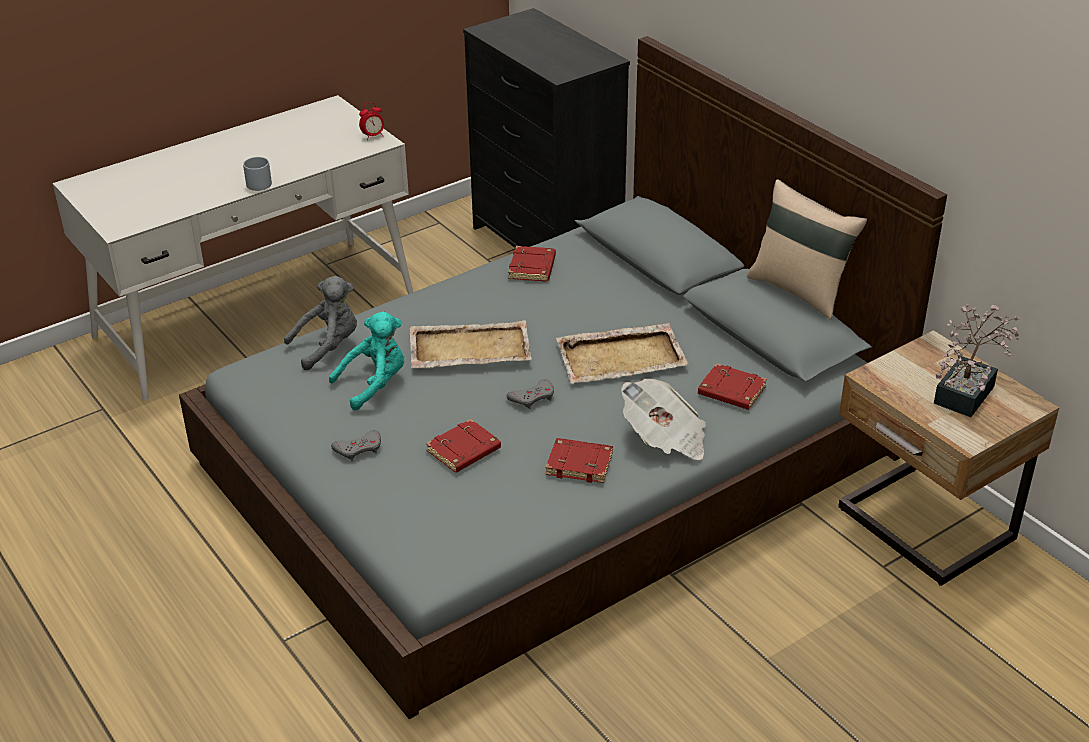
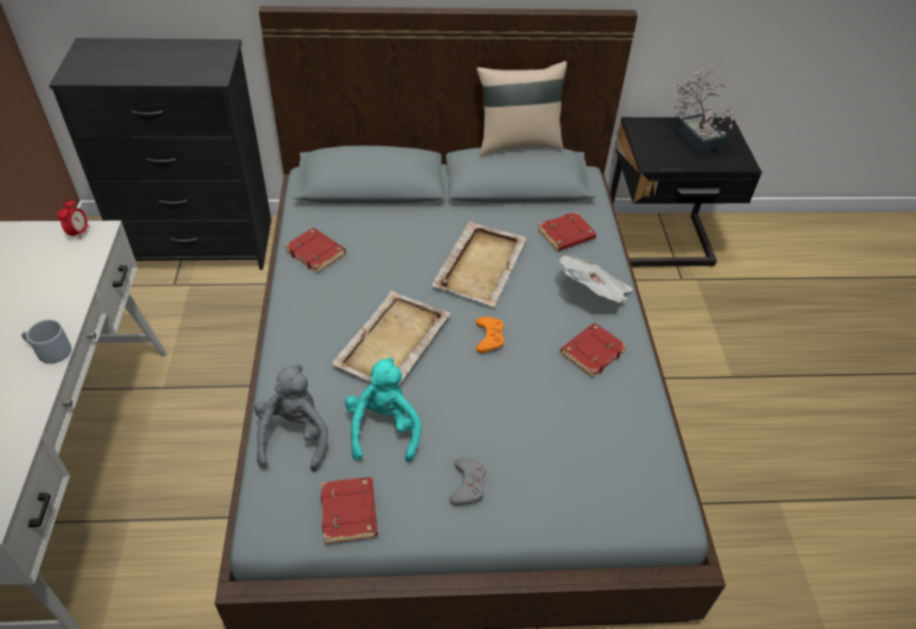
camera: 60 degrees left, 10 degrees up
(464, 451) = (525, 413): red book -> red book (350, 513)
(533, 397) = (489, 337): grey game controller -> orange game controller
(923, 527) = (659, 244): beige nightstand -> black nightstand

